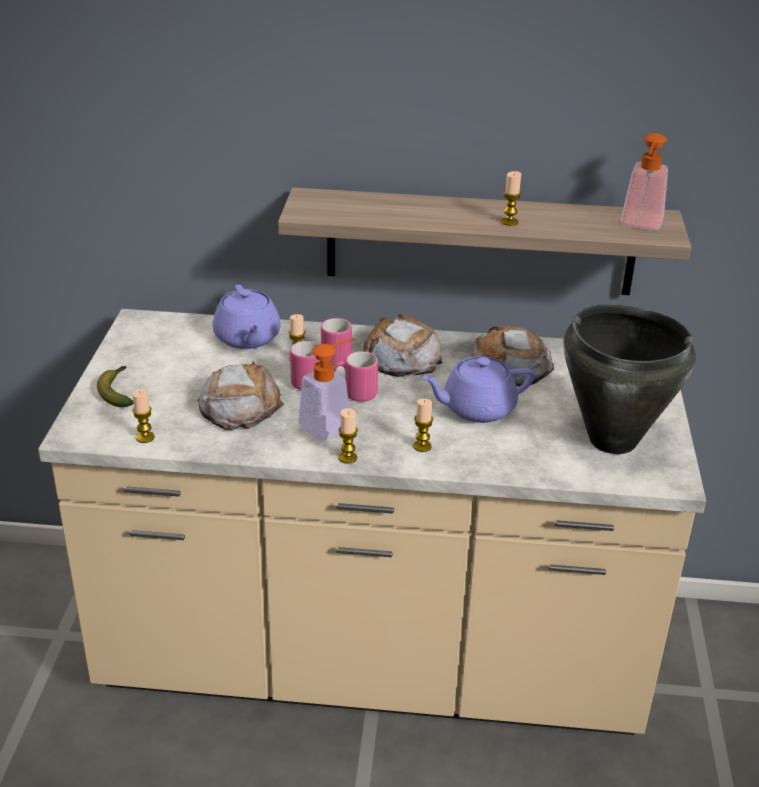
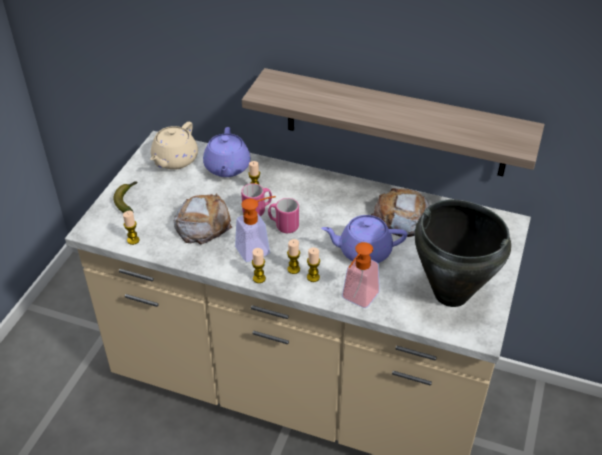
camera: 15 degrees right, 10 degrees up
(168, 338) = (174, 160): none -> beige teapot
(333, 356) = (280, 191): pink mug -> none
(401, 356) = (327, 198): bread -> none
(509, 222) = (406, 120): candle -> candle (293, 269)
(640, 225) = (505, 135): soap dispenser -> soap dispenser (357, 299)

